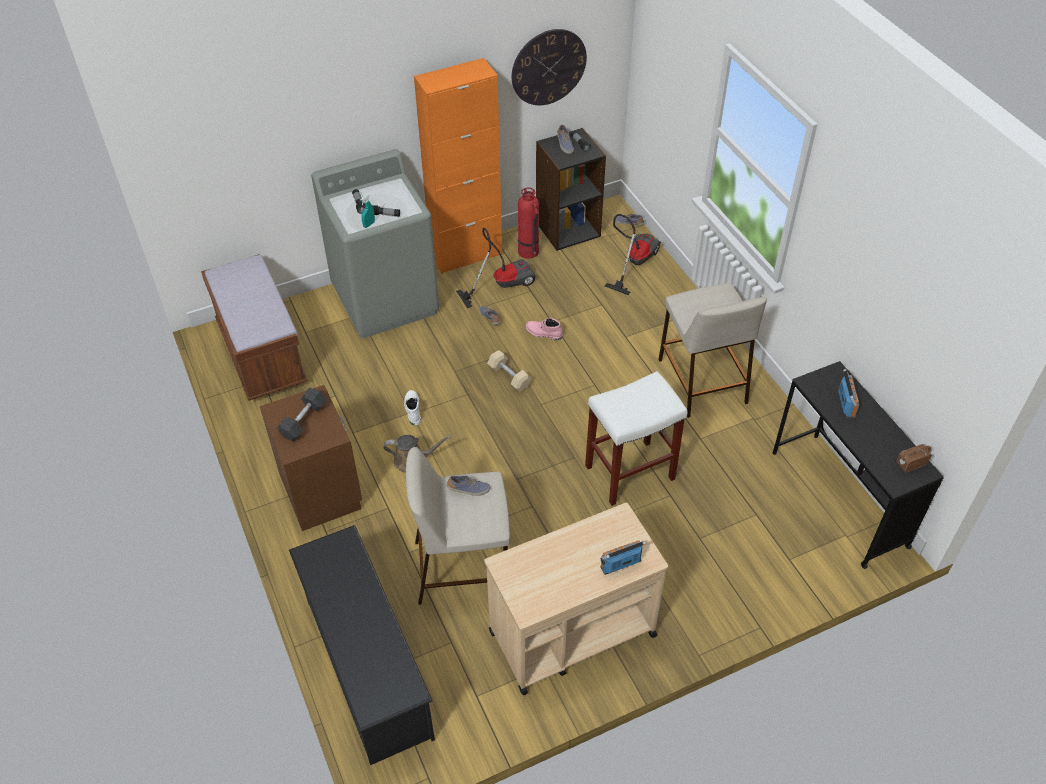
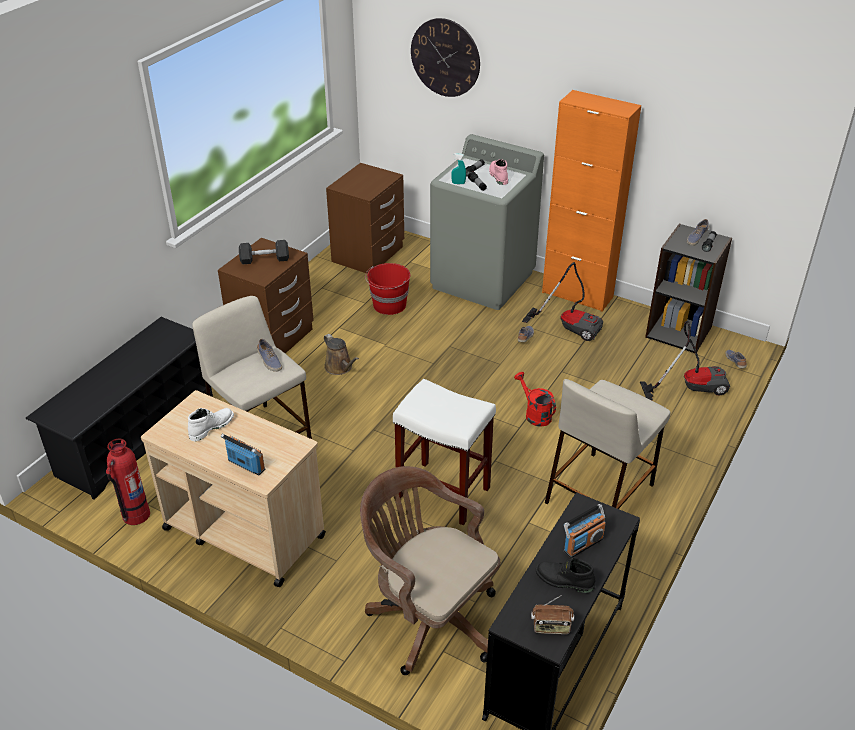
camera: 55 degrees right, 10 degrees down
(261, 354) = (368, 255): brown bench -> brown nightstand
(356, 380) = (389, 305): none -> red bucket
(412, 409) = (389, 344): white boot -> white boot (211, 427)
(509, 376) = (475, 376): beige dumbbell -> none
(528, 252) = (623, 323): fire extinguisher -> fire extinguisher (135, 515)
(543, 333) = (543, 373): pink boot -> pink boot (498, 176)
(548, 67) = (709, 151): wall clock -> wall clock (445, 57)
(587, 367) = (534, 414): none -> red watering can
(751, 551) = (428, 617): none -> brown office chair
(874, 433) = (564, 581): none -> black boot
(911, 463) = (551, 627): radio -> radio turned 150 degrees clockwise

